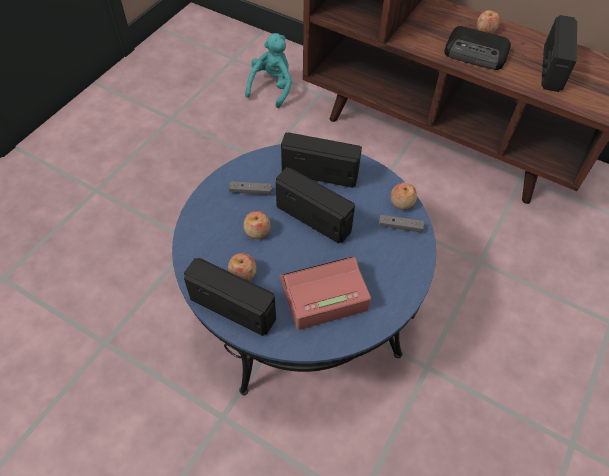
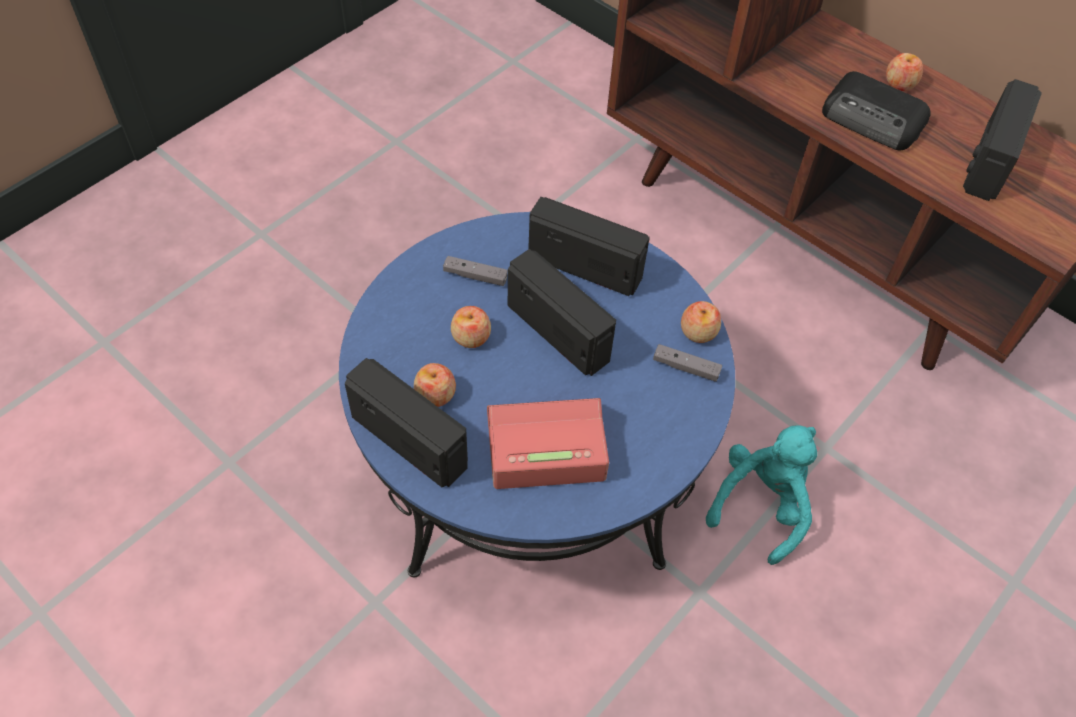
camera: 10 degrees right, 0 degrees up
(272, 87) = (562, 117): turquoise plush toy -> turquoise plush toy (761, 505)

